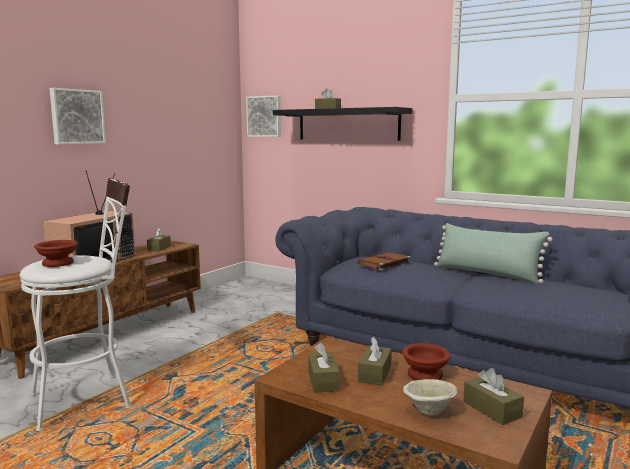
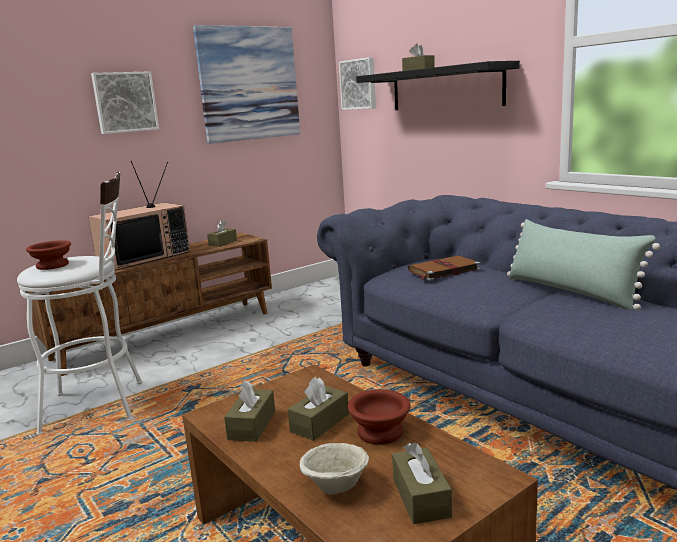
camera: 20 degrees right, 5 degrees up
(177, 109) = (249, 84): none -> picture

